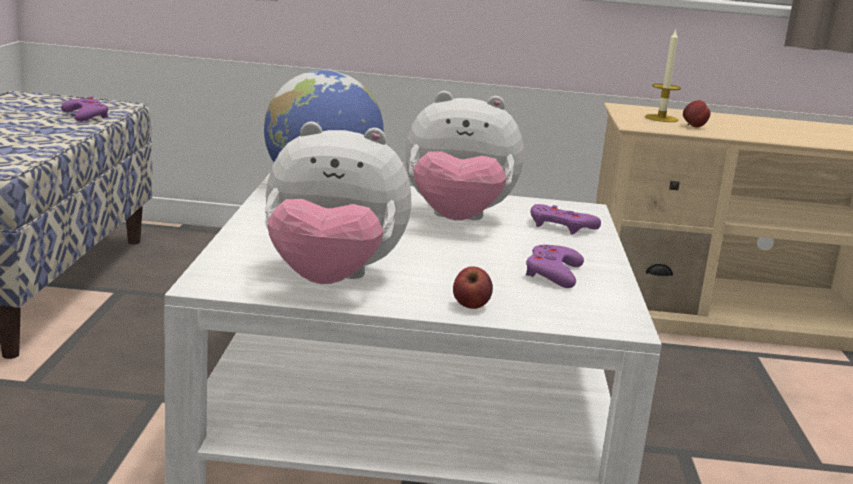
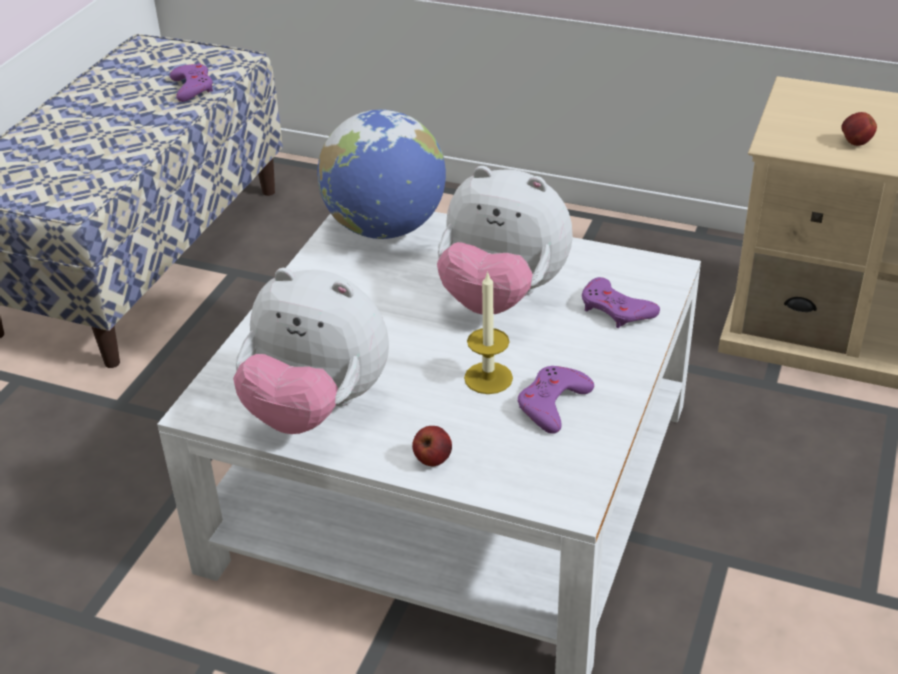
camera: 20 degrees right, 20 degrees up
(661, 118) = (825, 121): candle -> candle (488, 378)

